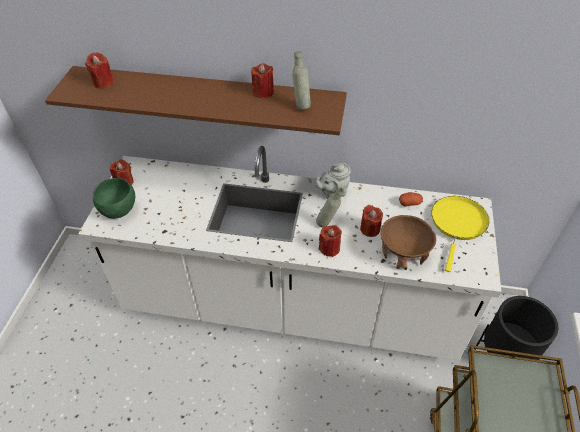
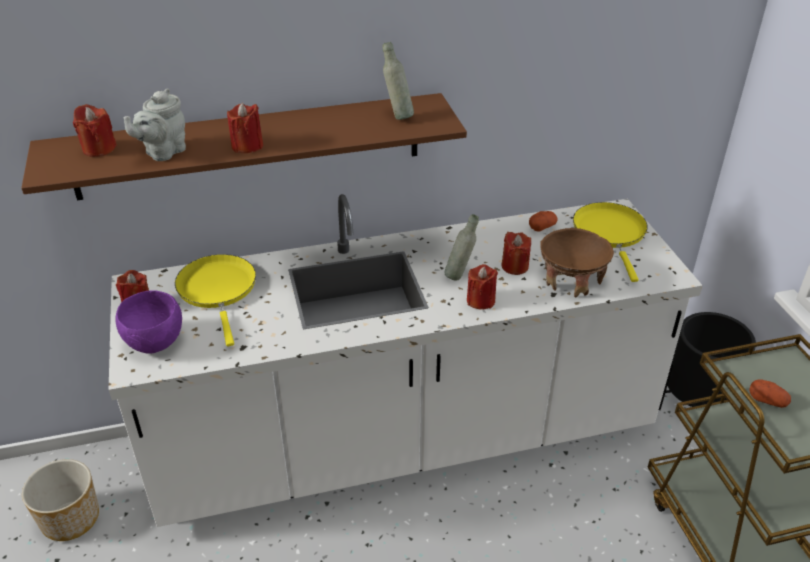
camera: 25 degrees left, 10 degrees down
(88, 283) = (70, 518): none -> planter
(119, 210) = (155, 342): green bowl -> purple bowl
(174, 185) = (218, 290): none -> yellow frying pan
(263, 92) = (338, 113): red candle -> red candle (247, 146)
(332, 193) = (442, 242): grey teapot -> grey teapot (163, 152)
(500, 401) = (767, 400): none -> potato

